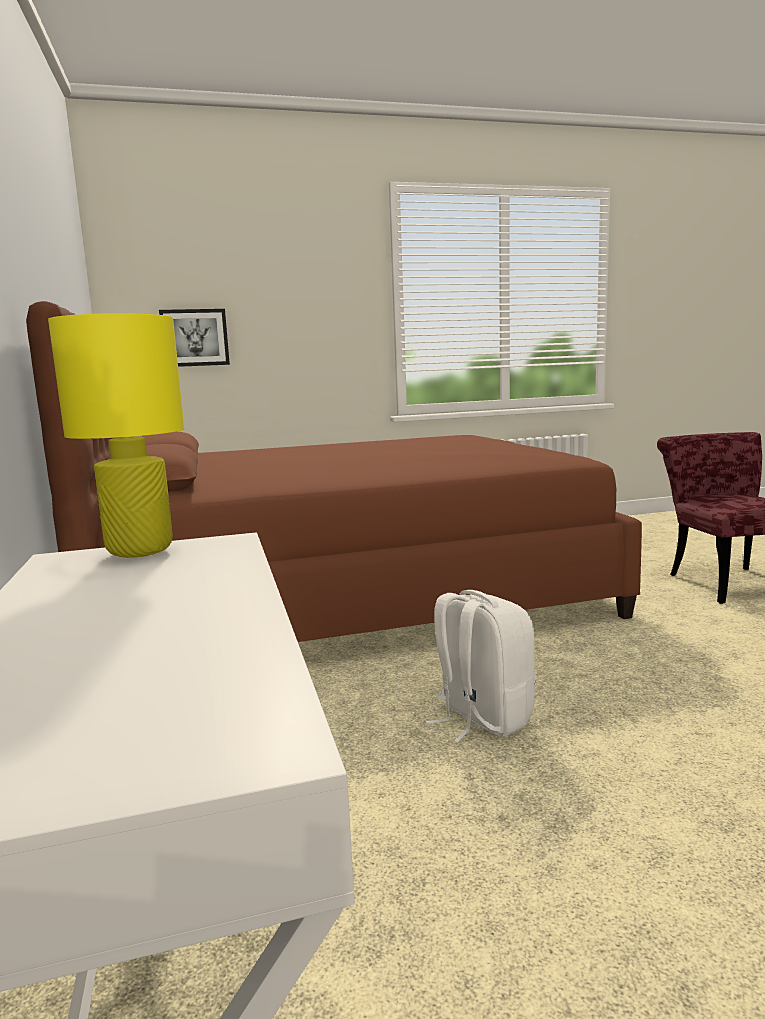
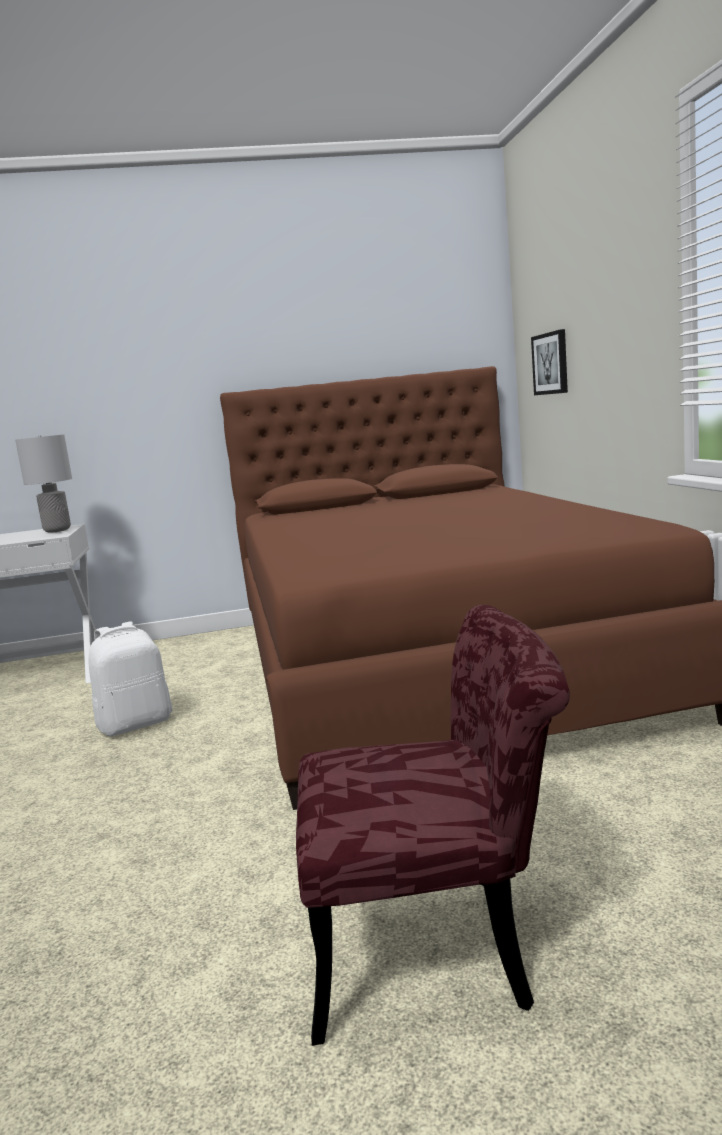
camera: 95 degrees right, 0 degrees up
(139, 553) = (57, 531): yellow table lamp -> grey table lamp

